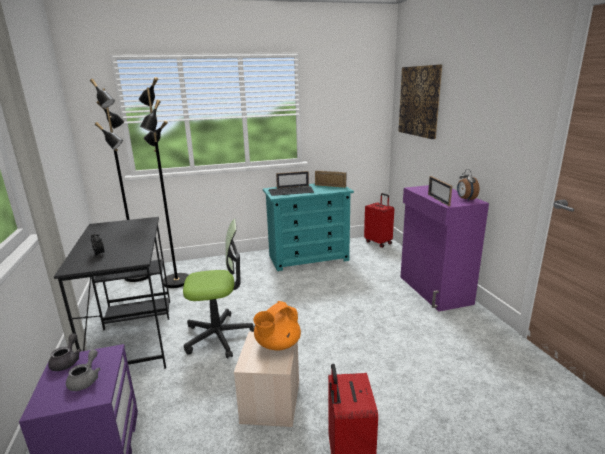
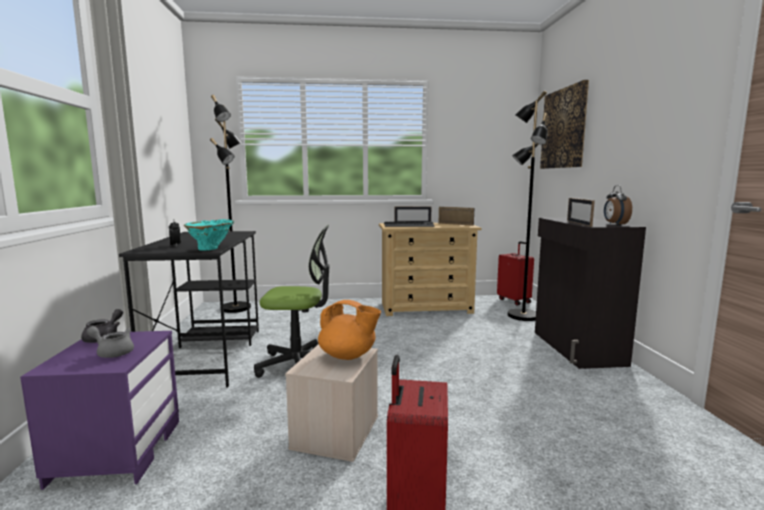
camera: 10 degrees right, 10 degrees down
(86, 380) = (112, 352): grey teapot -> grey teapot turned 90 degrees counterclockwise
(138, 257) = (212, 248): none -> turquoise vase
(175, 281) = (272, 315): black floor lamp -> black floor lamp (522, 316)
(277, 345) = (348, 356): orange teapot -> orange teapot turned 120 degrees counterclockwise
(309, 258) = (426, 308): turquoise dresser -> beige dresser
(434, 290) = (576, 348): purple cabinet -> black cabinet

